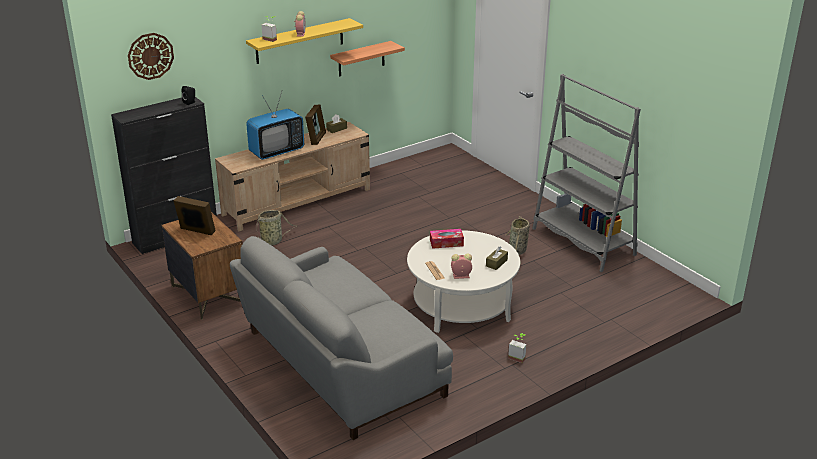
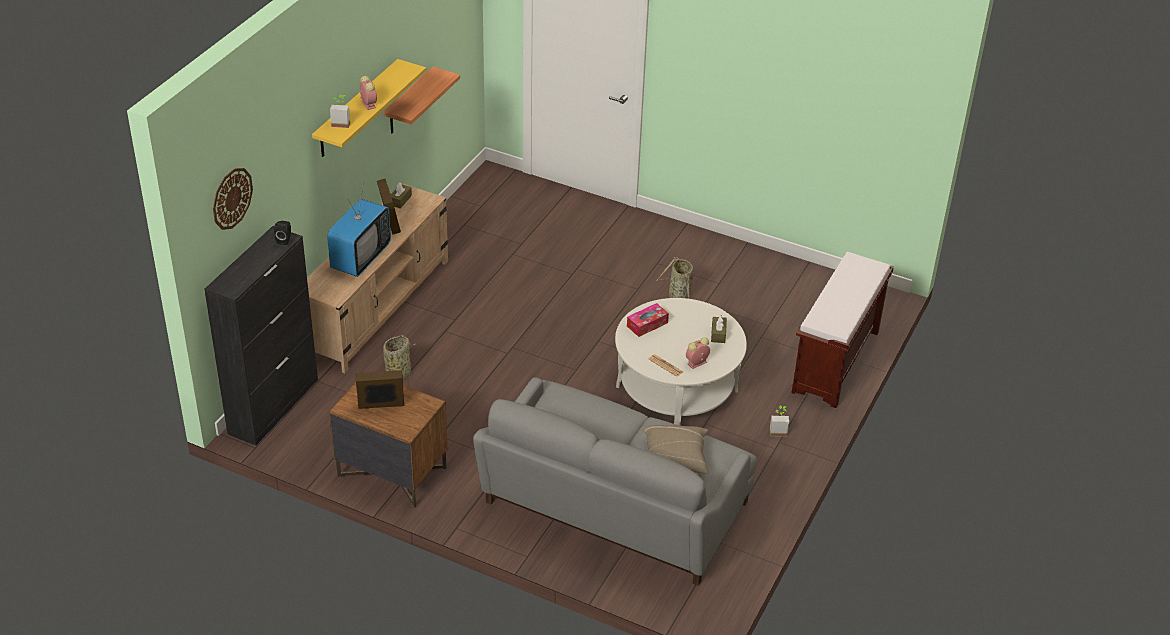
camera: 30 degrees left, 10 degrees up
(379, 328) = (674, 458): none -> beige pillow
(583, 242) = (736, 262): grey bookcase -> none
(609, 326) = (836, 363): none -> brown bench

